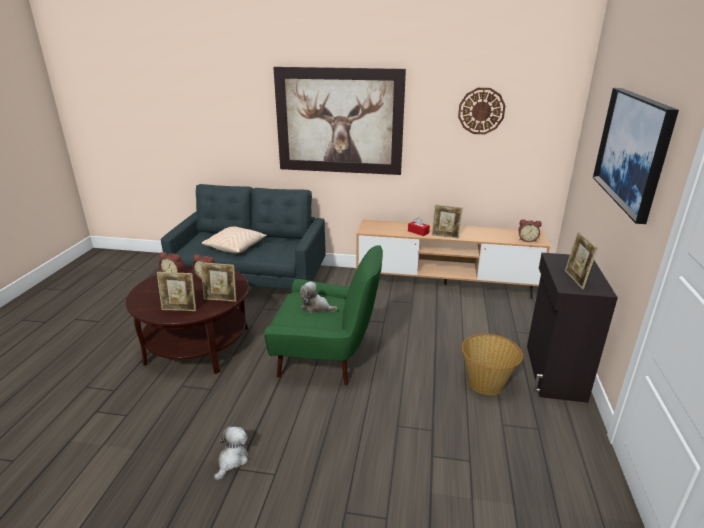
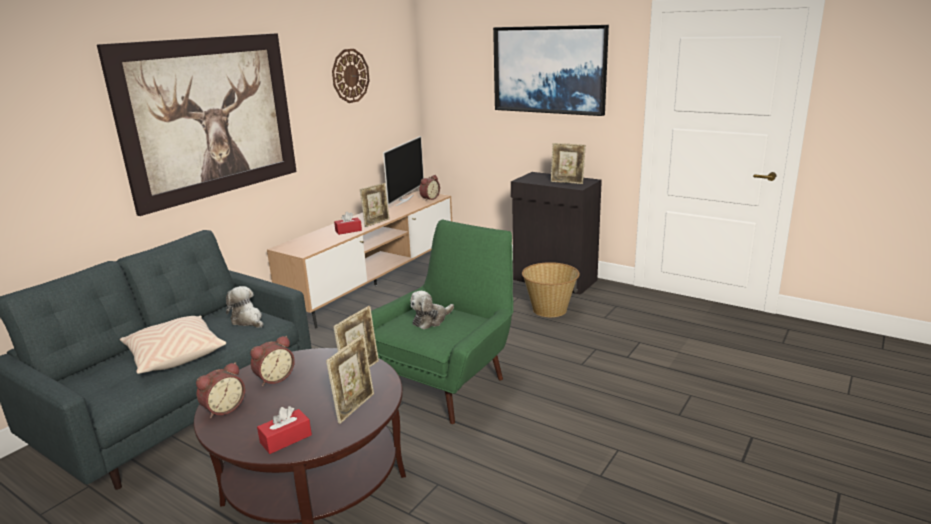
camera: 65 degrees left, 5 degrees down
(147, 299) = (286, 439): none -> red tissue box
(232, 460) = (584, 478): plush toy -> plush toy (248, 320)
(508, 232) = (403, 200): none -> television

